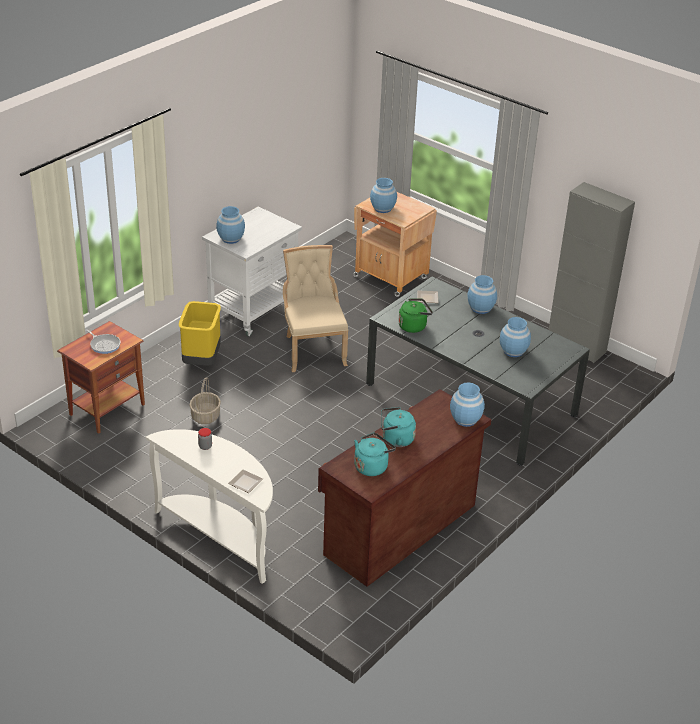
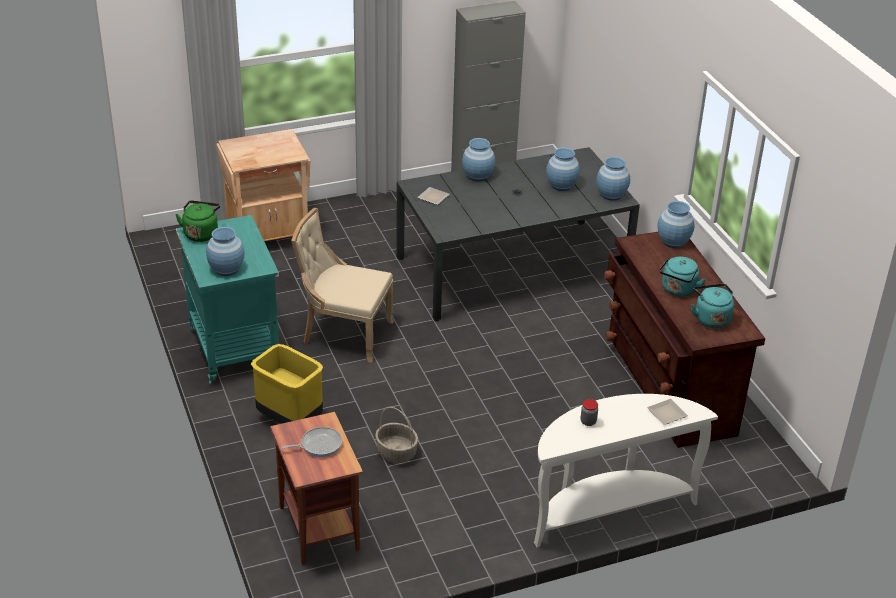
camera: 60 degrees left, 0 degrees up
(254, 312) = (234, 349): white cart -> turquoise cart
(382, 208) = (258, 158): blue vase -> blue vase (611, 194)
(414, 326) = (474, 222): green kettle -> green kettle (201, 233)

